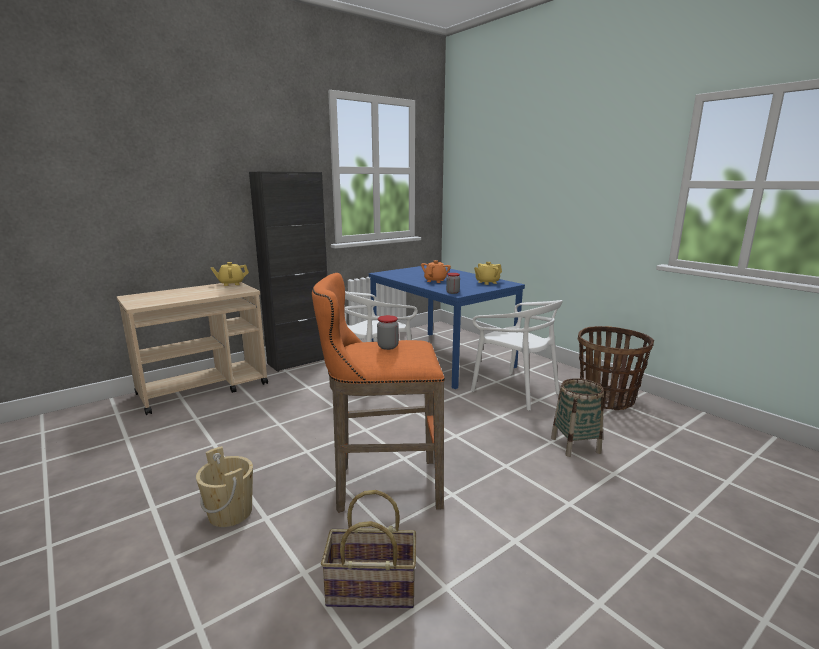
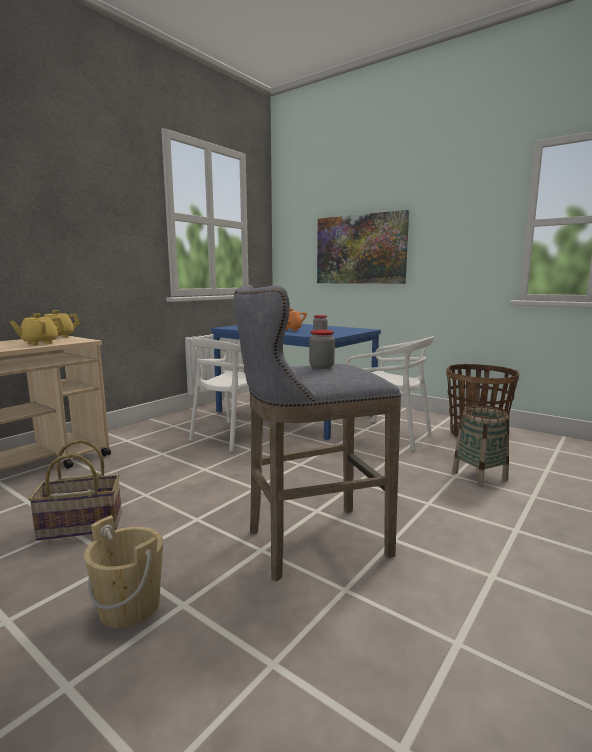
camera: 15 degrees left, 5 degrees down
(299, 361) = (138, 429): black cabinet -> none
(371, 589) = (371, 666): basket -> basket (80, 526)
(382, 486) = (310, 543): orange stool -> grey stool
(487, 282) = (343, 329): yellow teapot -> yellow teapot (39, 343)
(520, 198) = (360, 249): none -> picture

